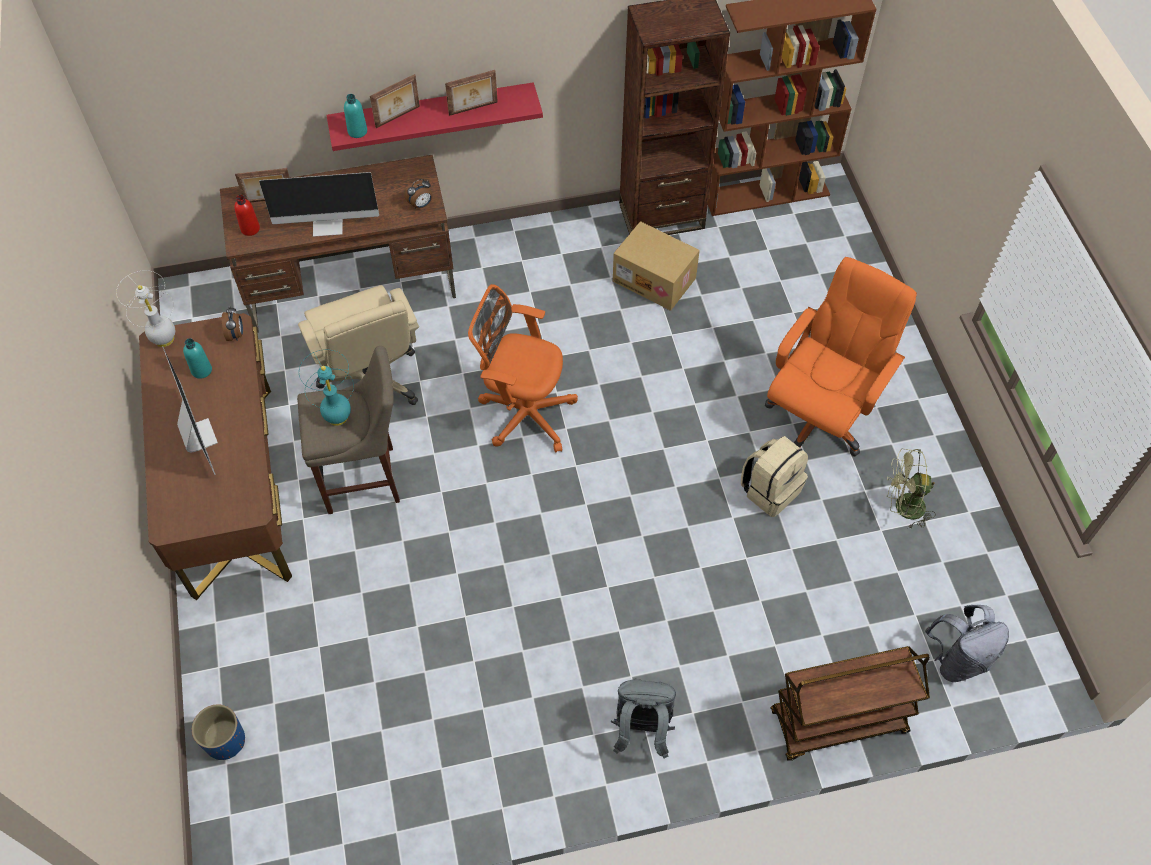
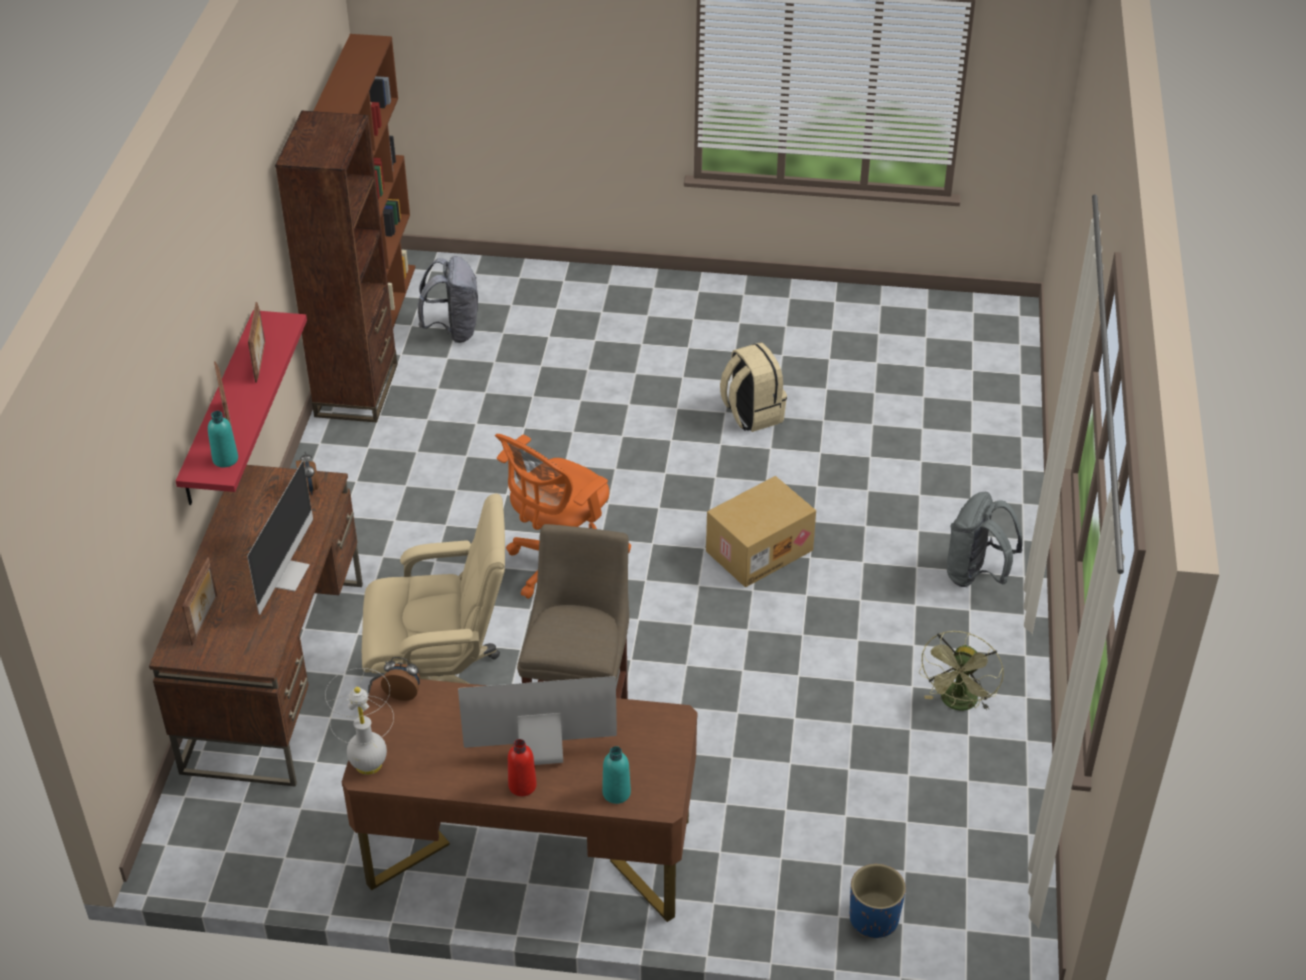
camera: 70 degrees left, 15 degrees down
(201, 370) = (441, 734): turquoise bottle -> turquoise bottle (616, 793)
(250, 229) = (242, 646): red bottle -> red bottle (522, 786)
(337, 417) = (575, 628): turquoise table lamp -> none
(655, 279) = (442, 419): cardboard box -> cardboard box (759, 549)
(819, 416) = (684, 357): orange office chair -> none
(837, 723) = (1013, 445): brown cart -> none
(903, 507) = (811, 338): green fan -> green fan (958, 704)
(957, 659) = (977, 356): grey backpack -> grey backpack (453, 330)

